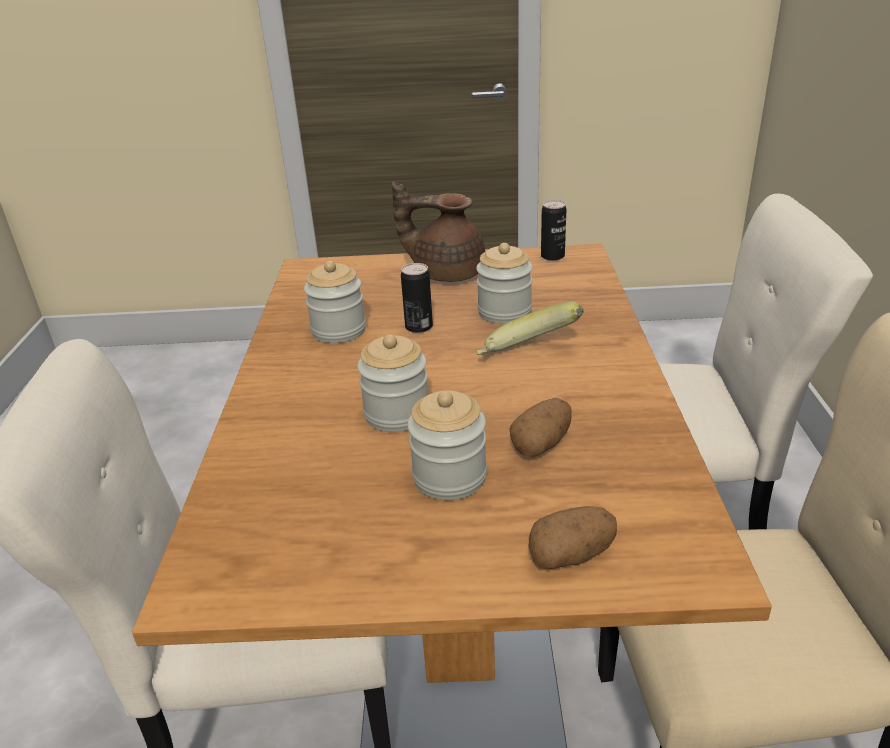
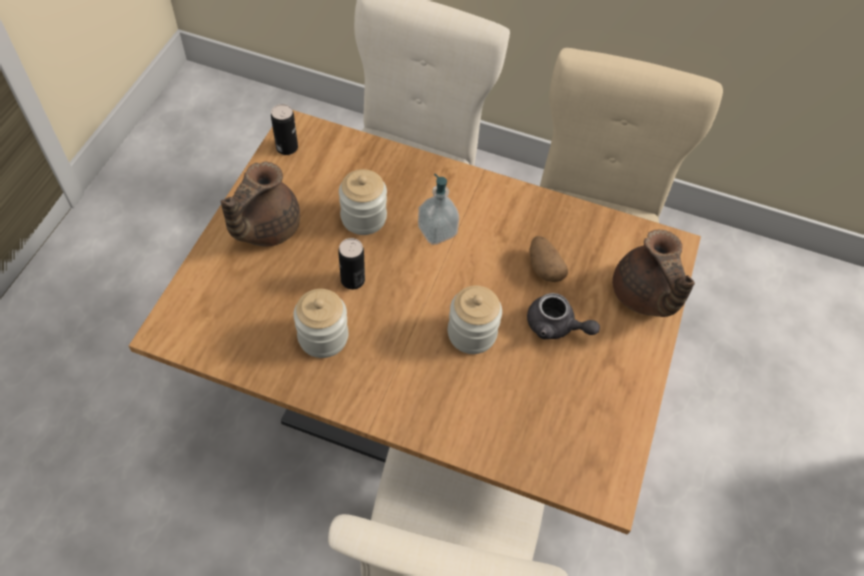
camera: 75 degrees left, 25 degrees up
(449, 477) = (555, 326): jar -> grey teapot
(527, 356) = (437, 231): banana -> soap dispenser
(571, 555) = (643, 296): potato -> brown teapot

